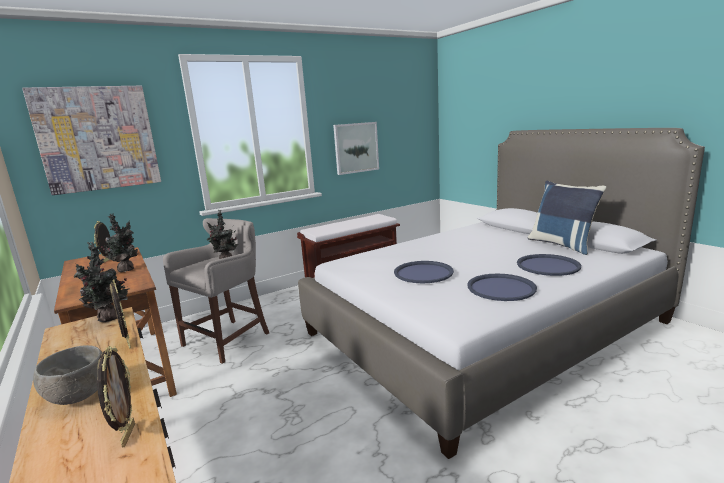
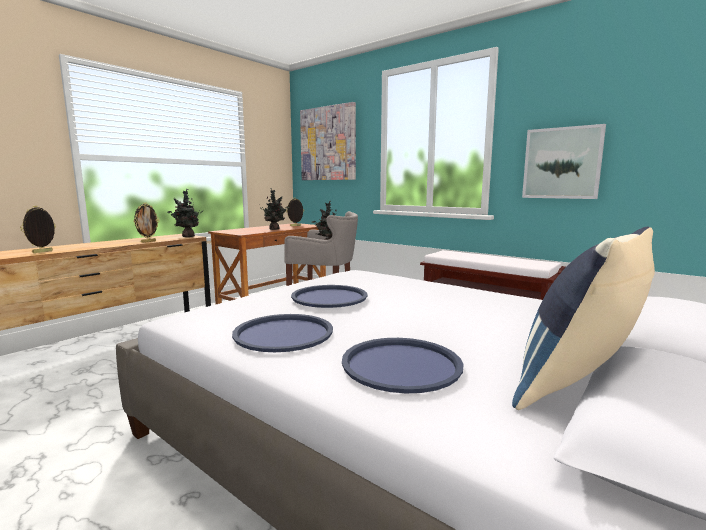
camera: 70 degrees right, 5 degrees down
(77, 396) = (92, 244): grey bowl -> none
(127, 435) = (42, 252): picture frame -> picture frame turned 150 degrees clockwise

